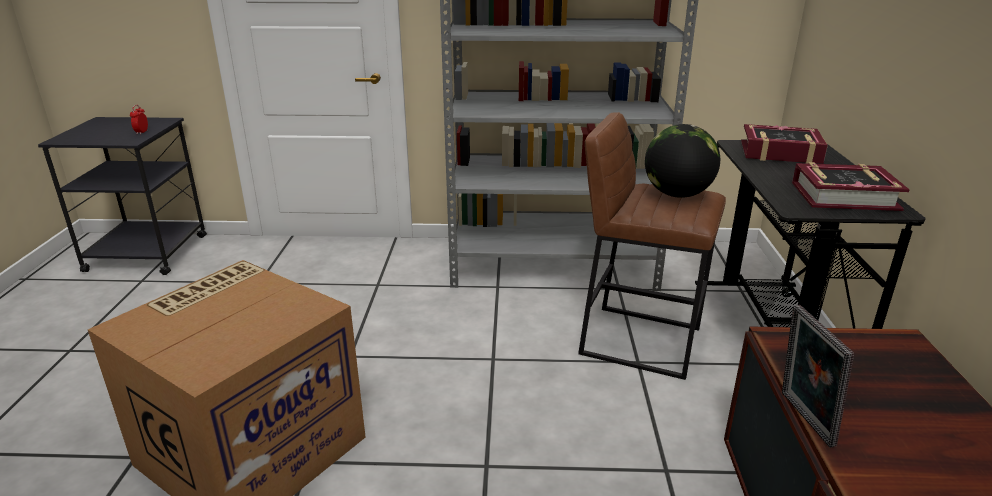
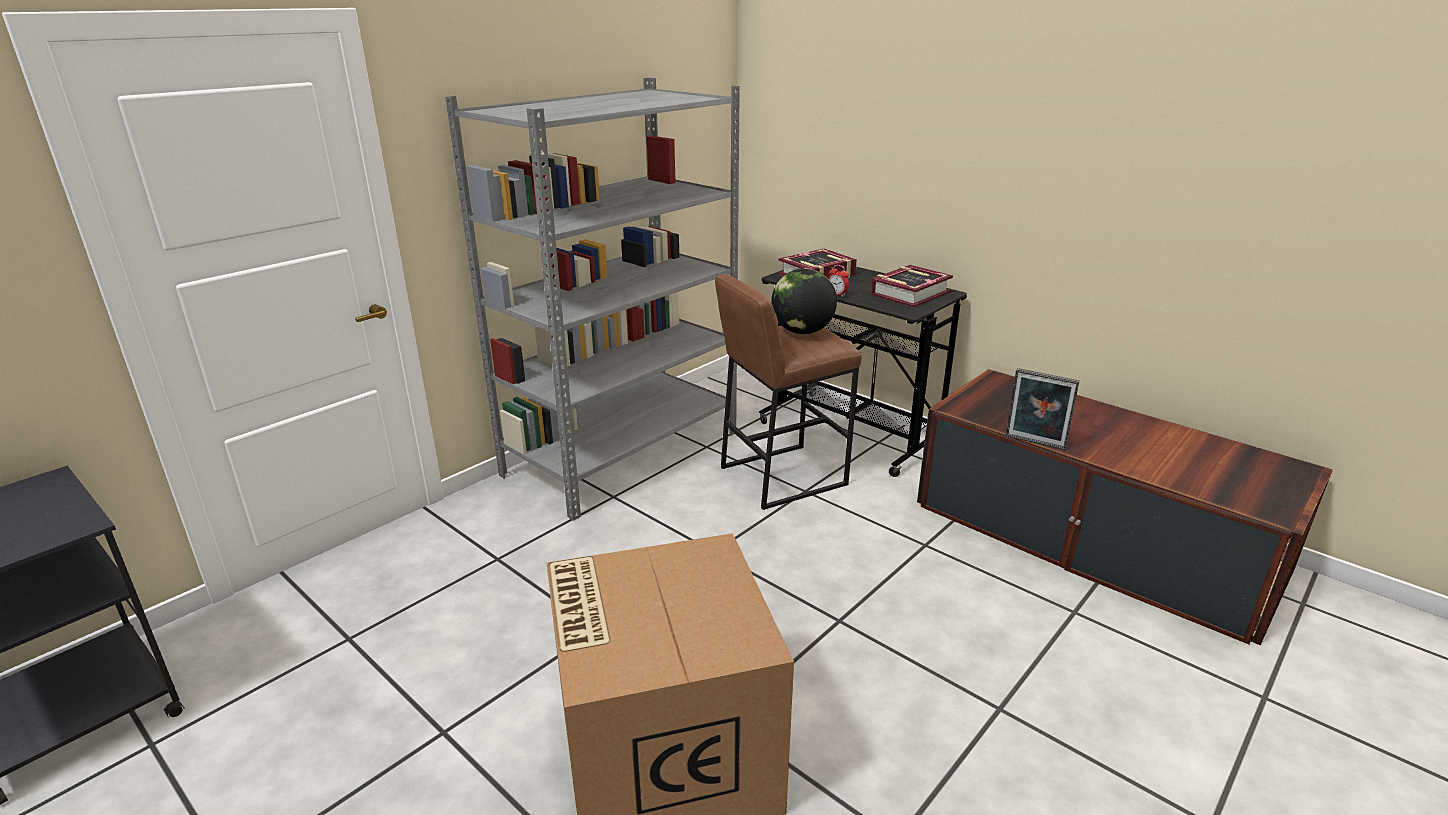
camera: 50 degrees left, 0 degrees up
(142, 132) = (59, 509): alarm clock -> alarm clock (837, 294)

